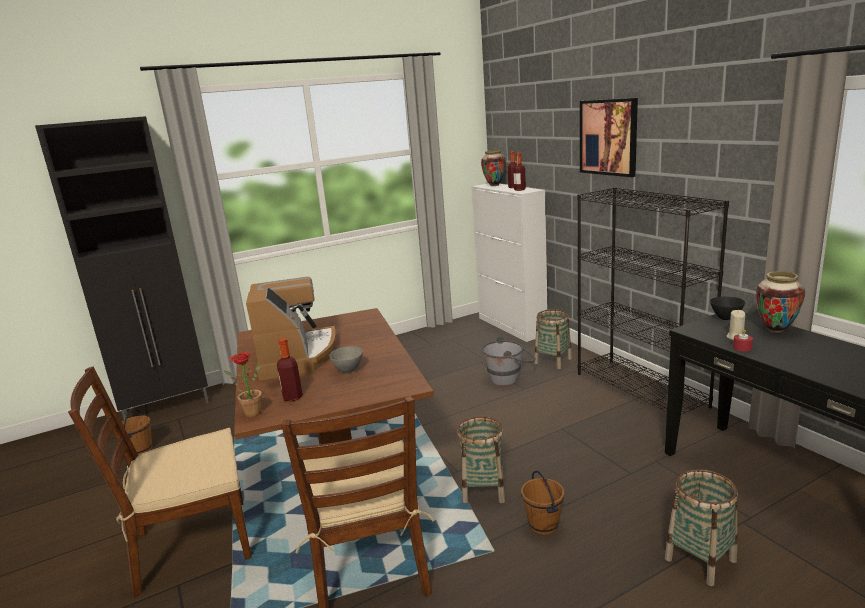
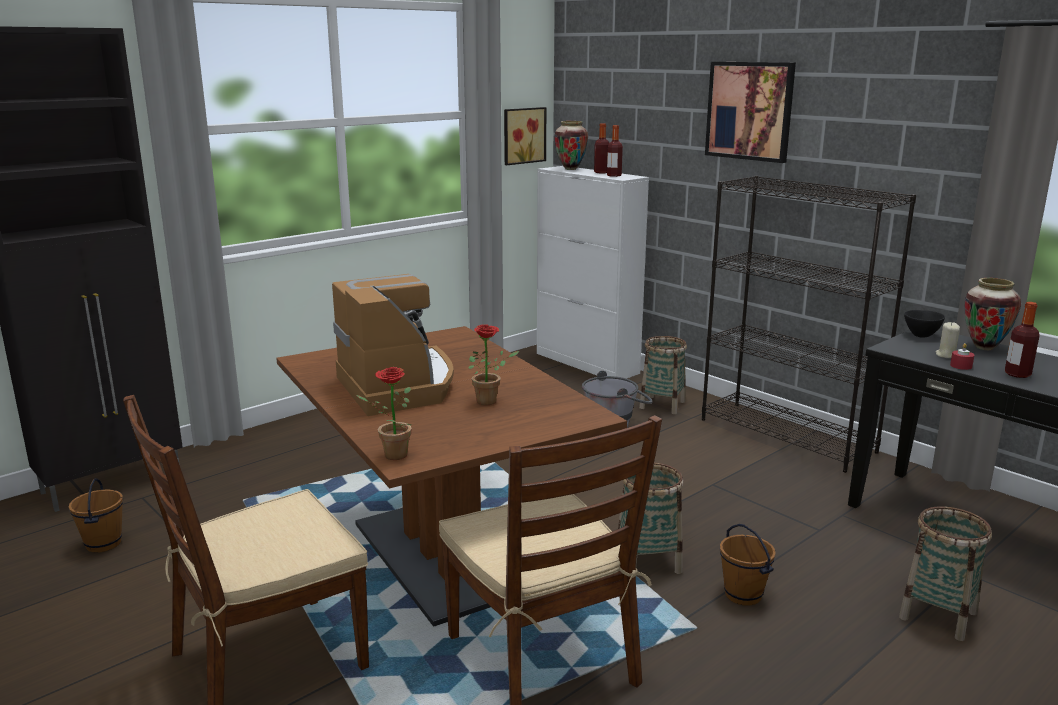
camera: 15 degrees left, 0 degrees up
(292, 397) = (437, 434): bottle -> bottle (1017, 374)
(348, 370) = (491, 401): grey bowl -> potted plant
(462, 162) = (523, 135): none -> picture

